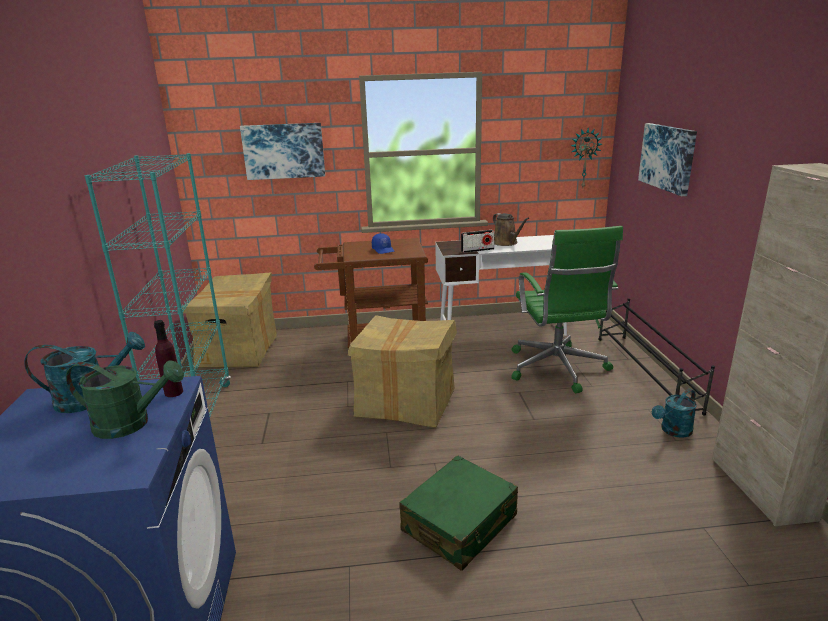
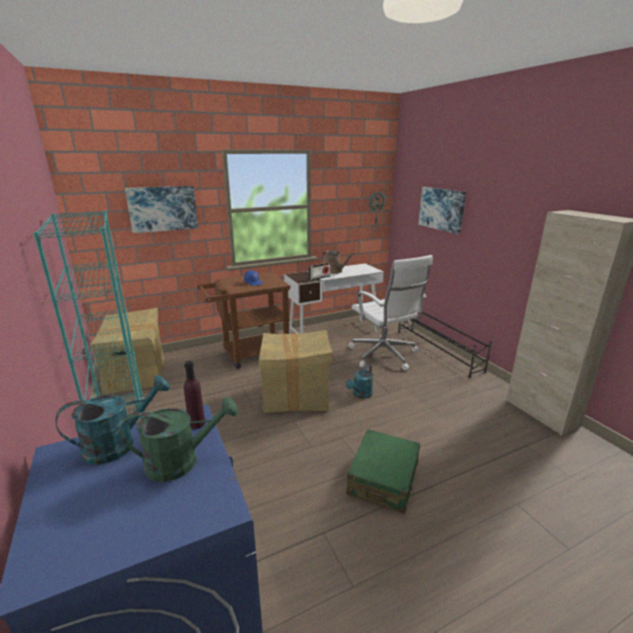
camera: 20 degrees left, 0 degrees up
(557, 369) = (384, 355): green office chair -> white office chair
(673, 431) = (475, 386): turquoise watering can -> turquoise watering can (360, 395)

